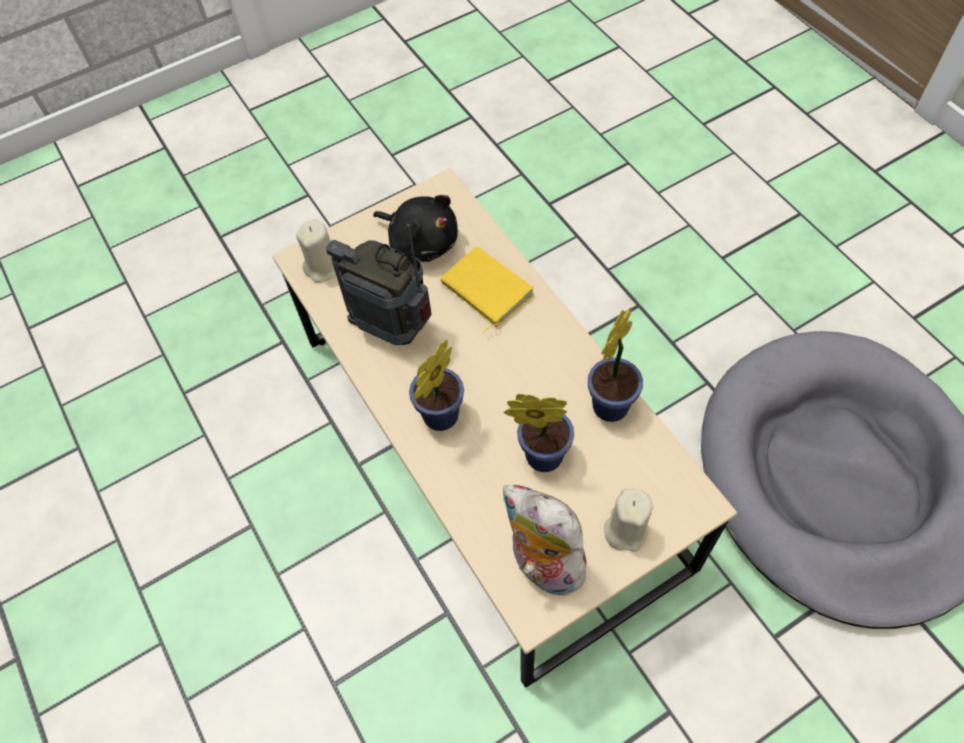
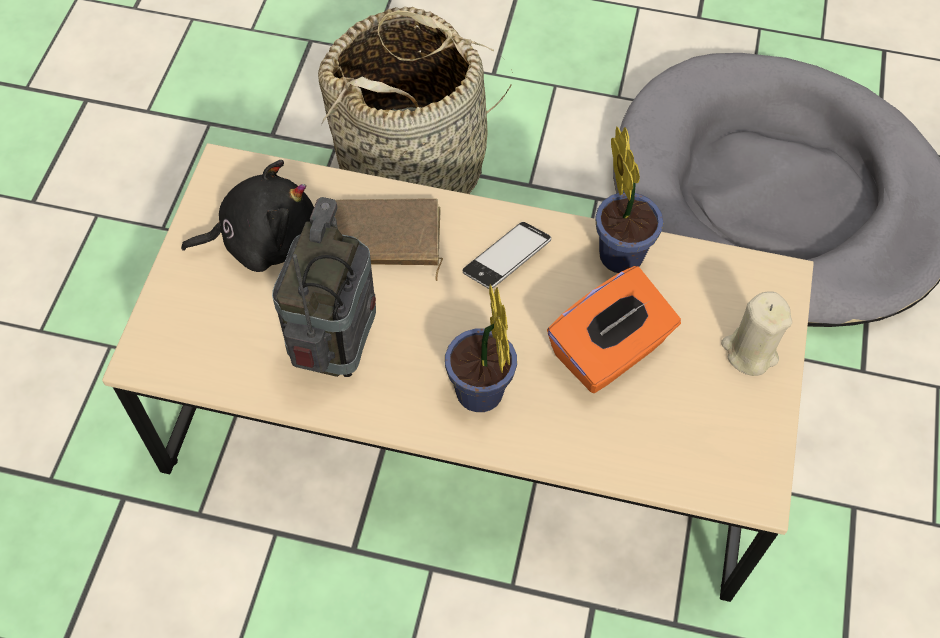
camera: 50 degrees left, 0 degrees up
(323, 267) = (181, 346): beige candle -> none
(394, 329) = (335, 348): radio -> radio turned 120 degrees clockwise
(484, 291) = (386, 240): yellow book -> brown book
(539, 354) = (506, 259): none -> phone
(539, 455) = (609, 351): potted plant -> orange tissue box
(542, 565) = (719, 444): plush toy -> none
(611, 279) = (413, 166): none -> basket

